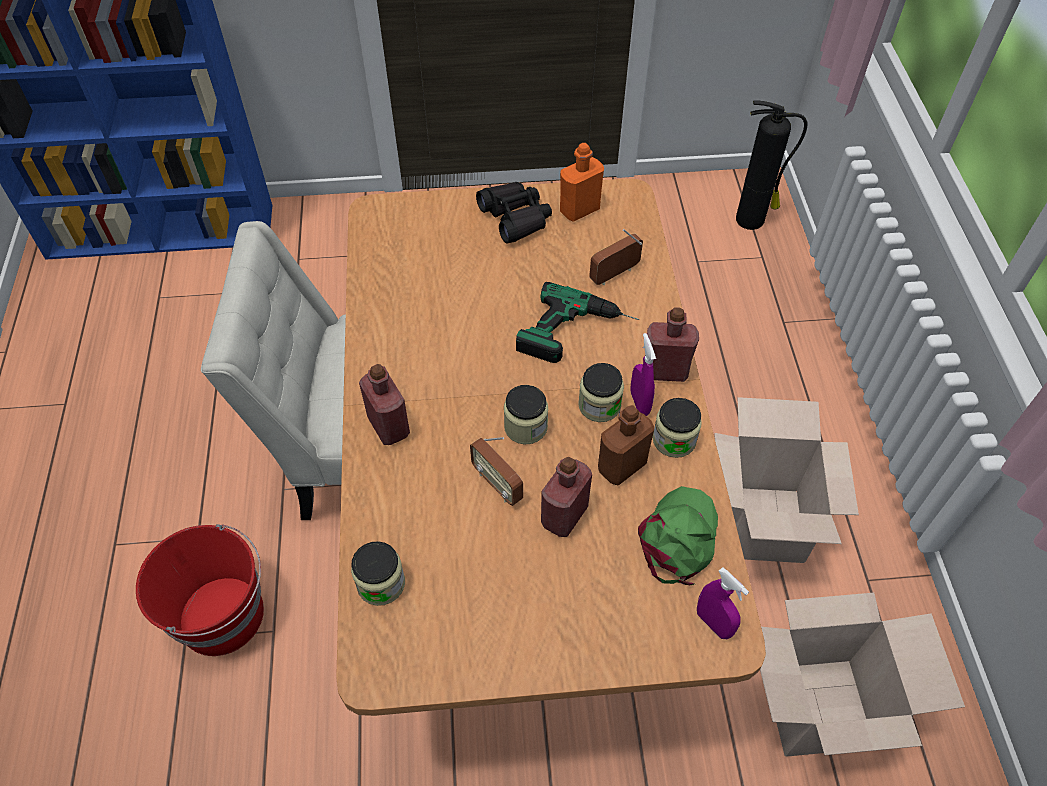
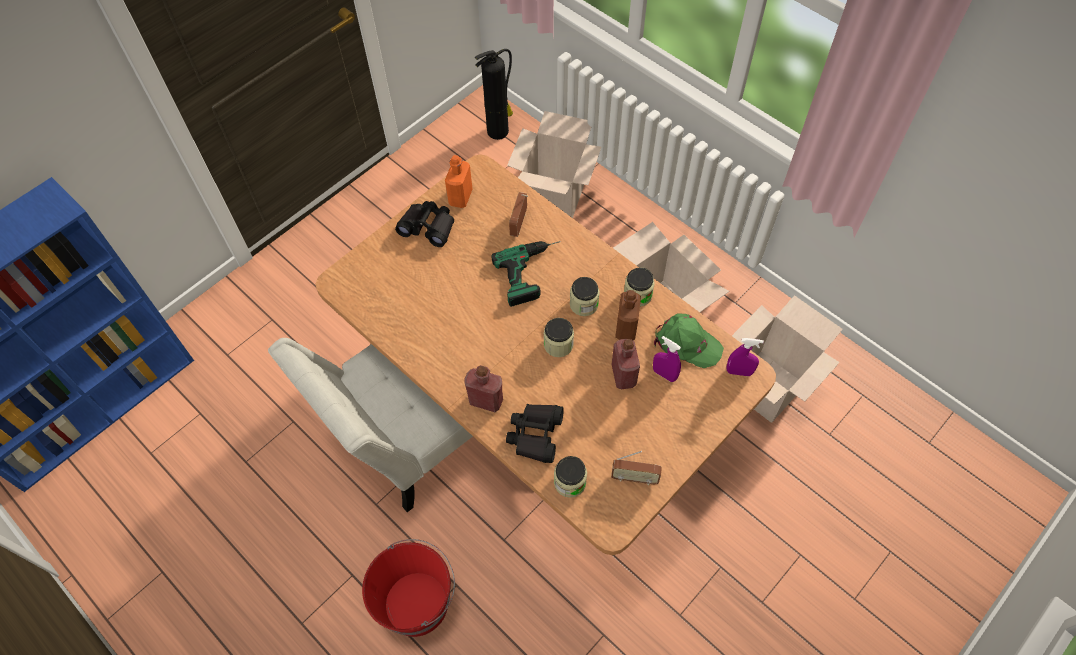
camera: 40 degrees left, 5 degrees up
(400, 502) = (535, 434): none -> black binoculars
(497, 484) = (575, 386): radio -> radio (634, 478)
(639, 403) = (602, 288): purple spray bottle -> purple spray bottle (664, 374)
(665, 371) = (598, 261): red bottle -> none
(678, 538) = (686, 343): green cap -> green cap turned 135 degrees clockwise
(749, 322) = (554, 198): none -> cardboard box

